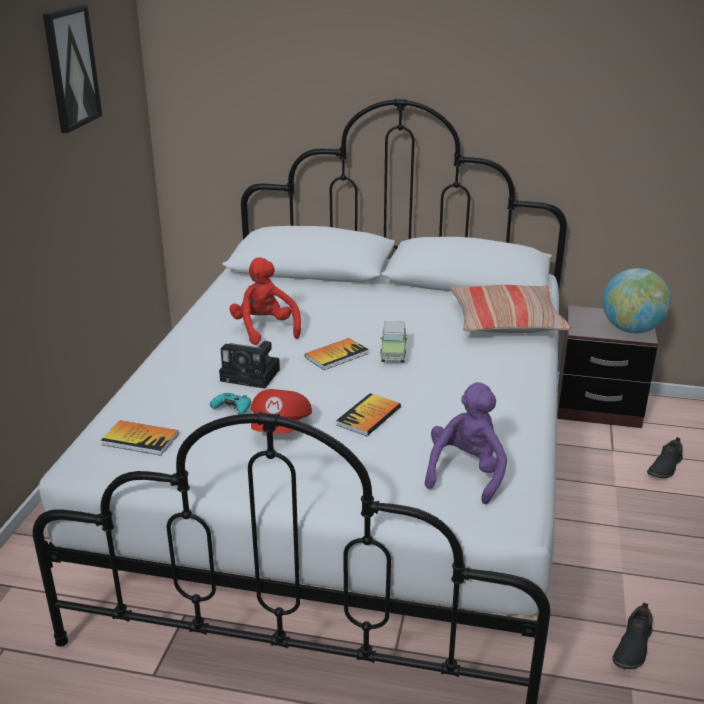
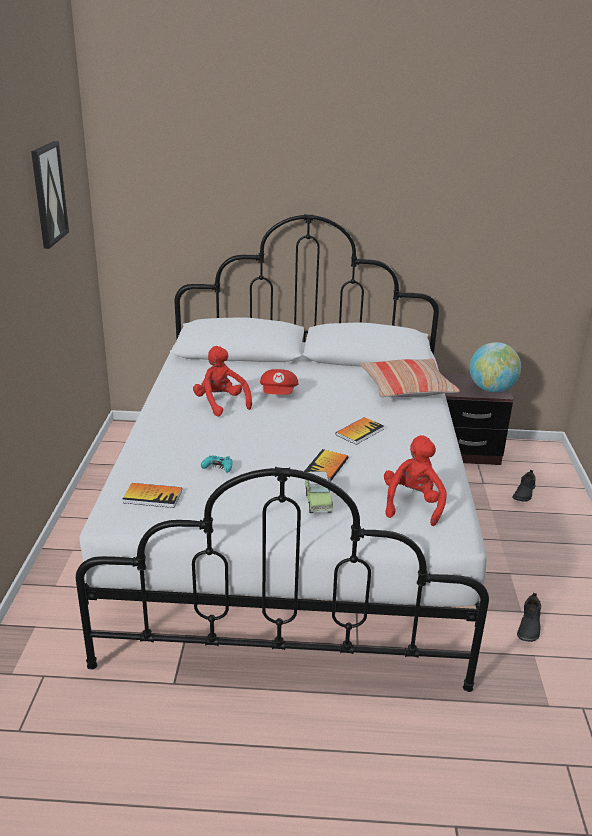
camera: 10 degrees left, 0 degrees up
(253, 375) = (224, 440): camera -> none
(281, 427) = (261, 480): red cap -> red cap (279, 394)
(336, 355) = (285, 421): book -> book (360, 432)
(393, 352) = (328, 416): toy car -> toy car (318, 501)
(466, 473) = (412, 504): purple plush toy -> red plush toy

